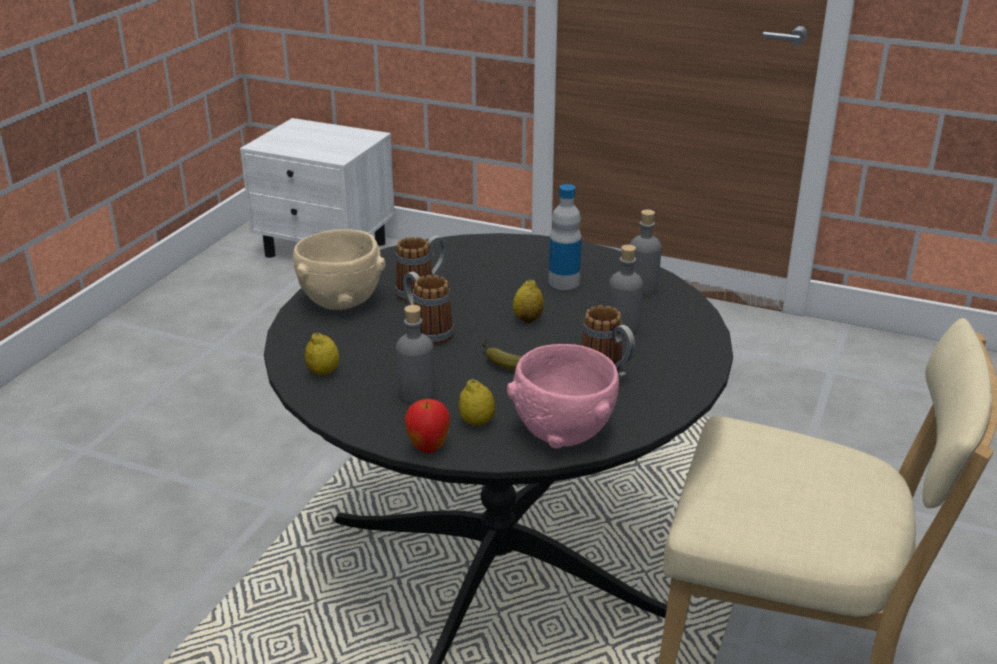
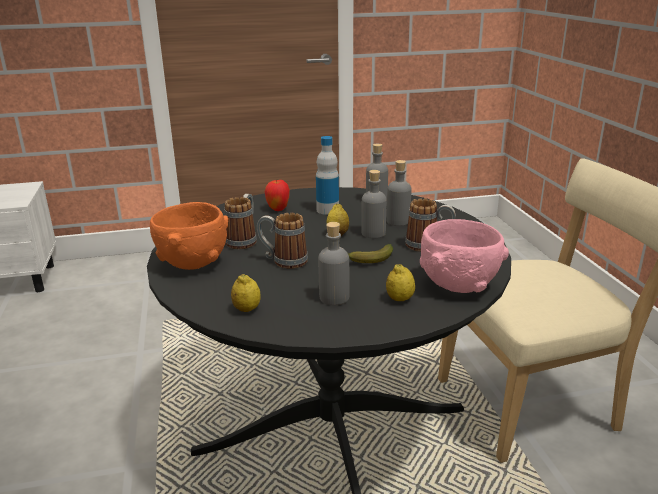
camera: 35 degrees left, 5 degrees down
(341, 301) = (193, 263): beige bowl -> orange bowl
(428, 448) = (394, 326): apple -> apple (278, 209)
(569, 332) = (373, 233): none -> grey bottle

